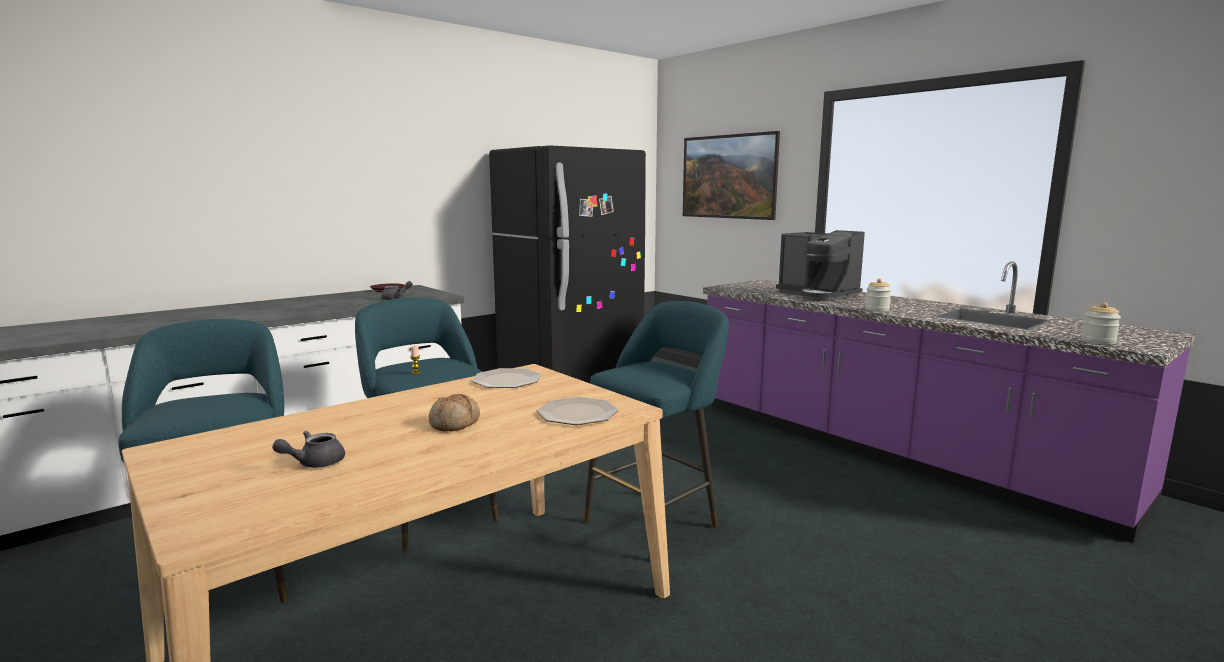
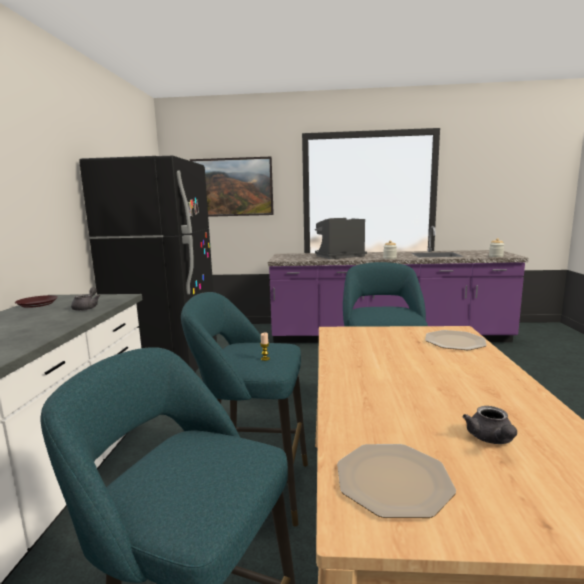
camera: 45 degrees left, 0 degrees up
(455, 424) = (437, 373): bread -> none
(507, 380) = (349, 340): plate -> plate (394, 480)
(818, 295) = (338, 256): coffee machine -> coffee machine turned 150 degrees clockwise

